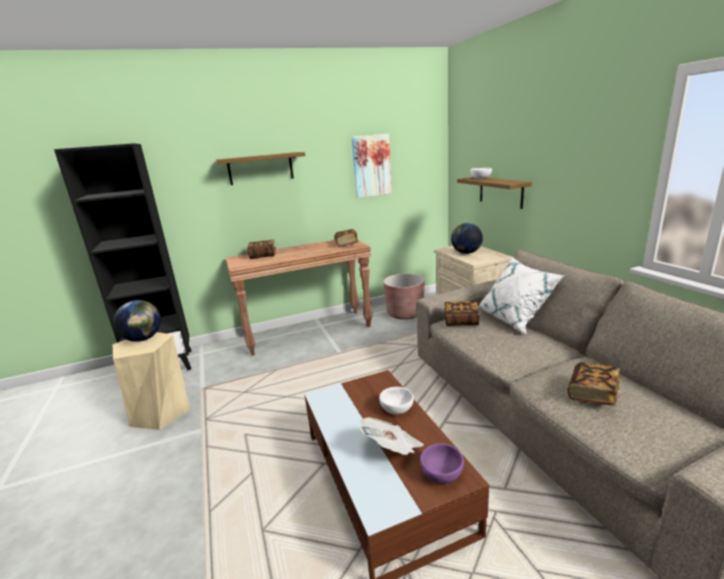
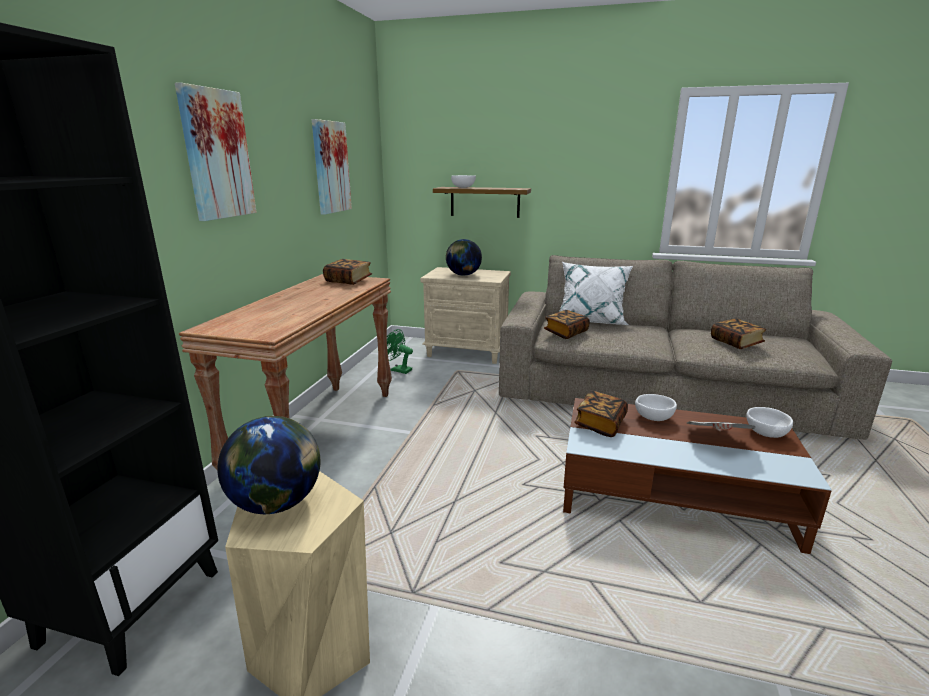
camera: 55 degrees left, 0 degrees up
(260, 168) = (216, 154): shelf -> picture
(263, 255) = (257, 315): book -> book (600, 424)
(405, 313) = (398, 370): brown planter -> green fan
(442, 474) = (766, 433): purple bowl -> white bowl

